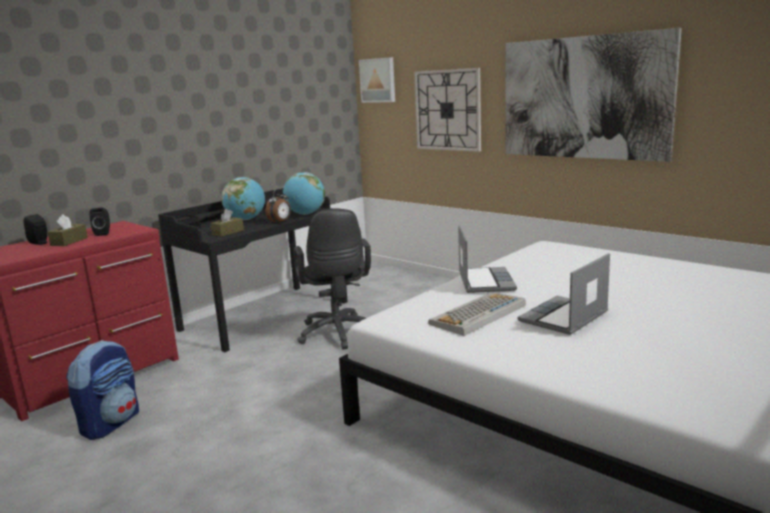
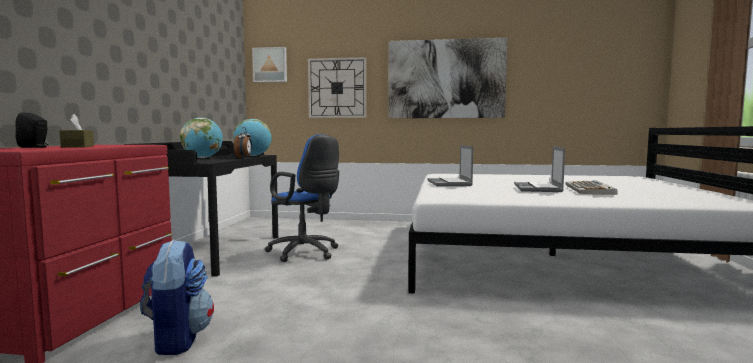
camera: 35 degrees left, 10 degrees down
(103, 233) = (105, 145): black speaker -> none
(228, 232) = (210, 160): brown tissue box -> none
(337, 335) = (306, 253): black office chair -> blue office chair
(478, 315) = (489, 191): keyboard -> keyboard (590, 189)
(484, 281) = (450, 183): laptop -> laptop turned 150 degrees counterclockwise

